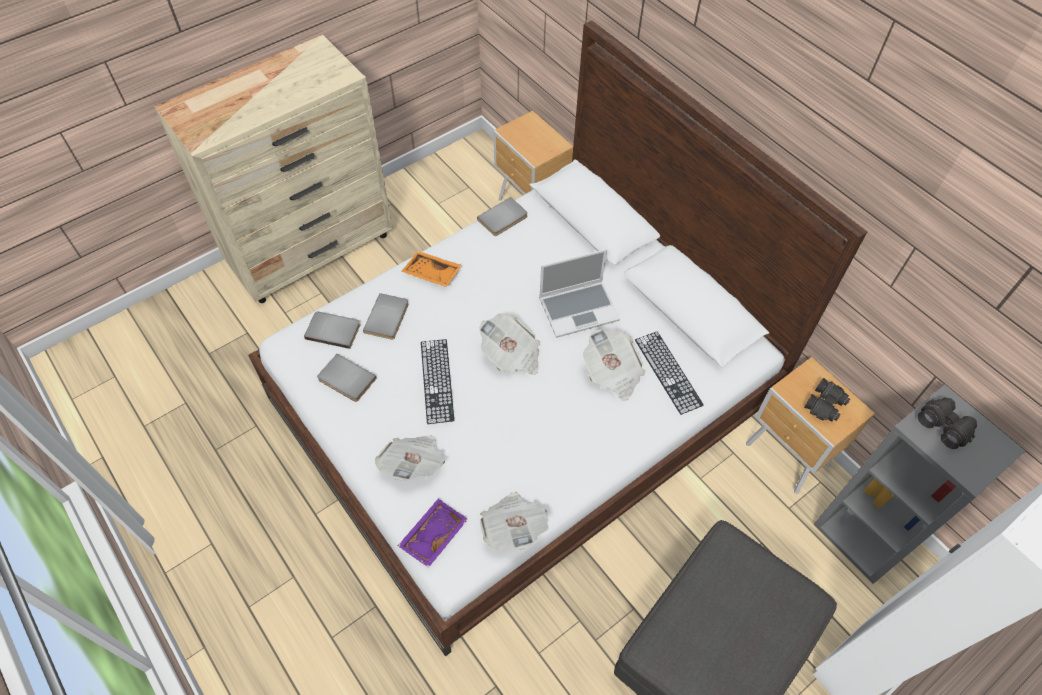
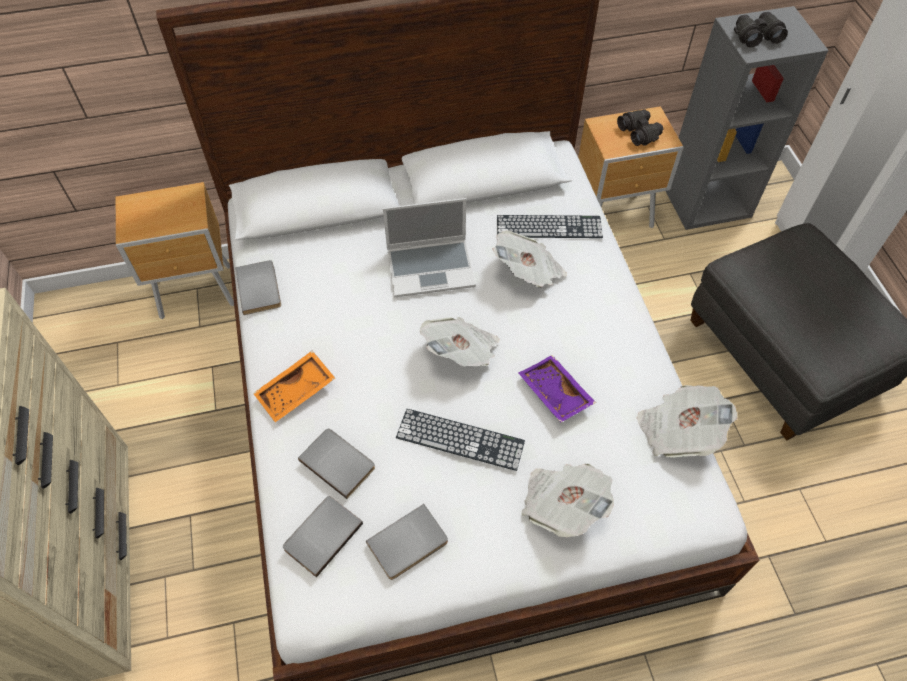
camera: 65 degrees left, 0 degrees up
(433, 535) = (662, 515): purple tray -> purple tray (553, 393)
(579, 309) = (431, 268): laptop -> laptop turned 75 degrees clockwise

